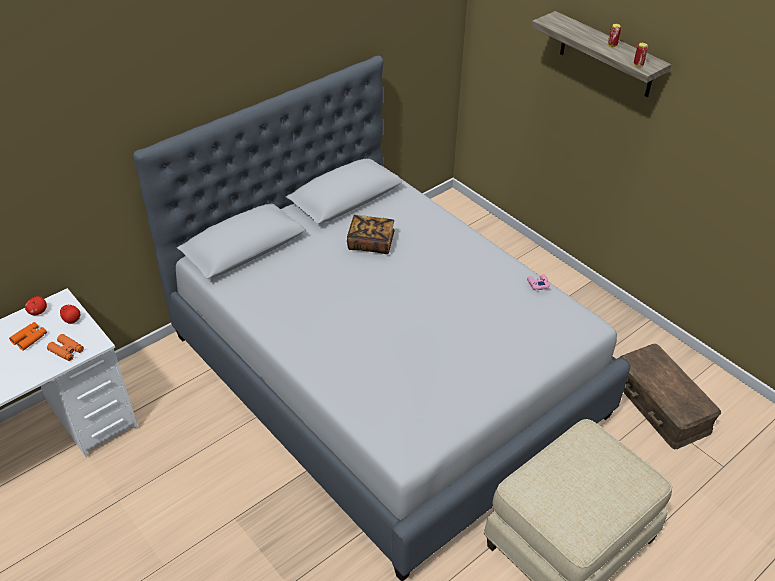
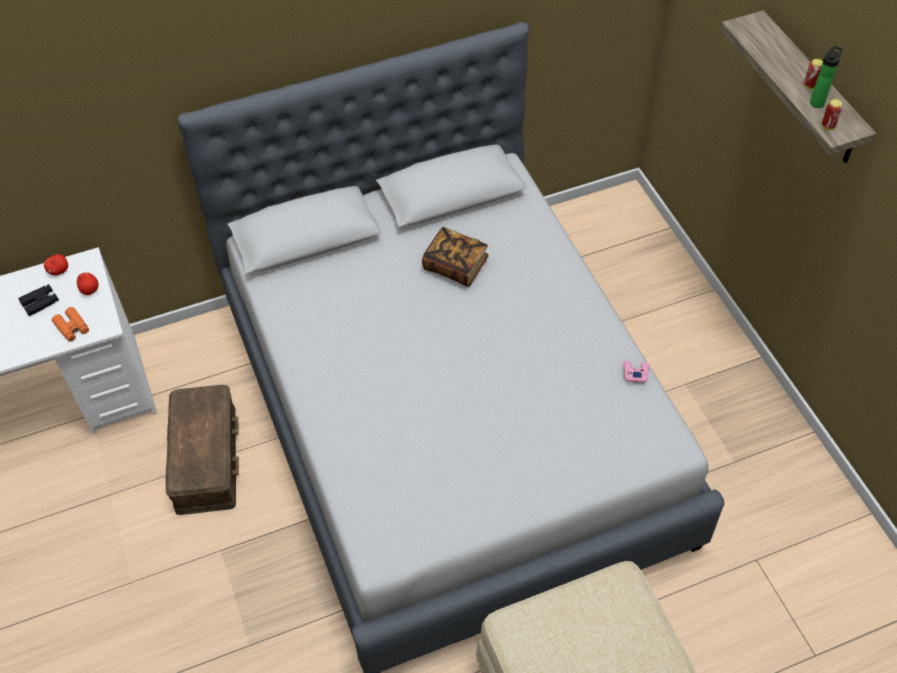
camera: 20 degrees right, 10 degrees up
(29, 338) = (40, 302): orange binoculars -> black binoculars
(623, 53) = (818, 102): none -> bottle
(661, 404) = (774, 551): brown storage box -> brown storage box (207, 458)

